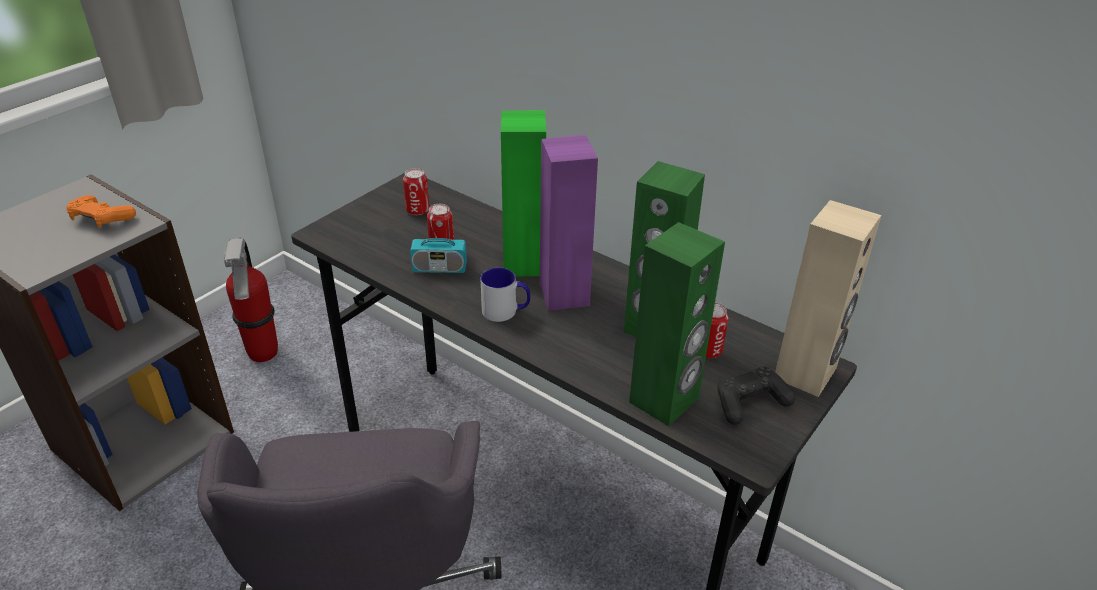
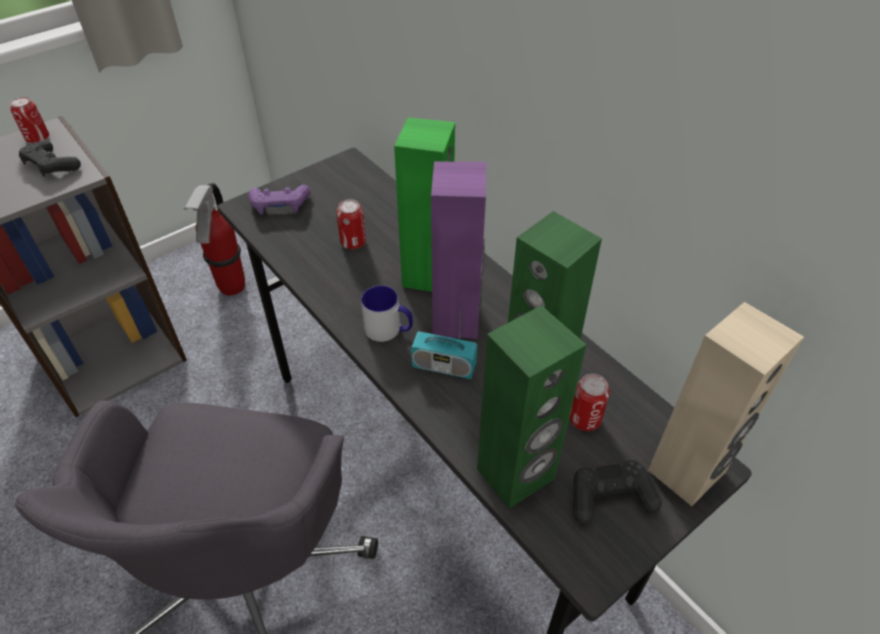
camera: 15 degrees right, 10 degrees up
(101, 219) = (51, 166): orange game controller -> black game controller
(356, 227) = (280, 205): none -> purple game controller
(417, 210) = (345, 195): can -> can (38, 138)
(439, 268) = (342, 266): radio -> radio (444, 366)

